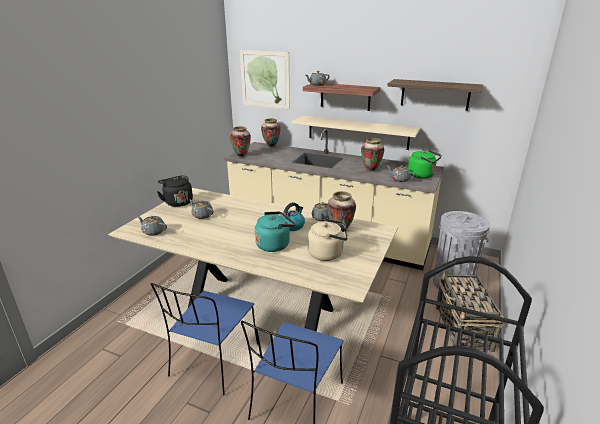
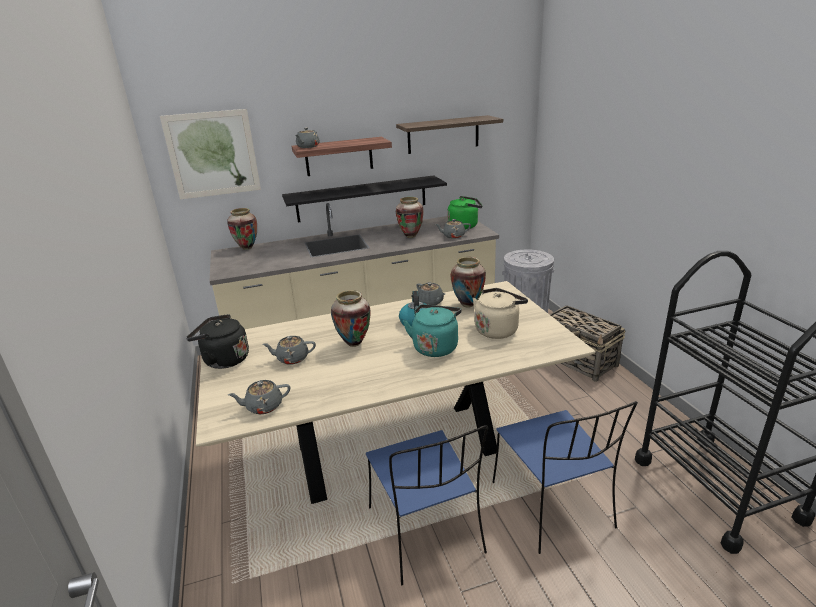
camera: 40 degrees left, 0 degrees up
(241, 155) = (230, 270): vase -> vase (354, 343)
(357, 132) = (362, 198): beige shelf -> black shelf

